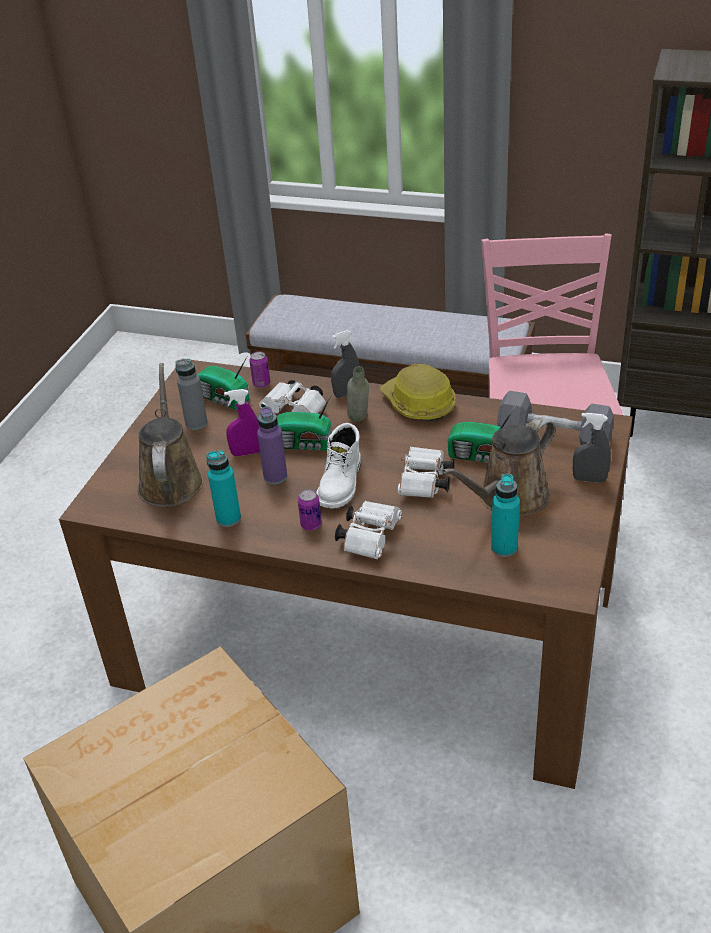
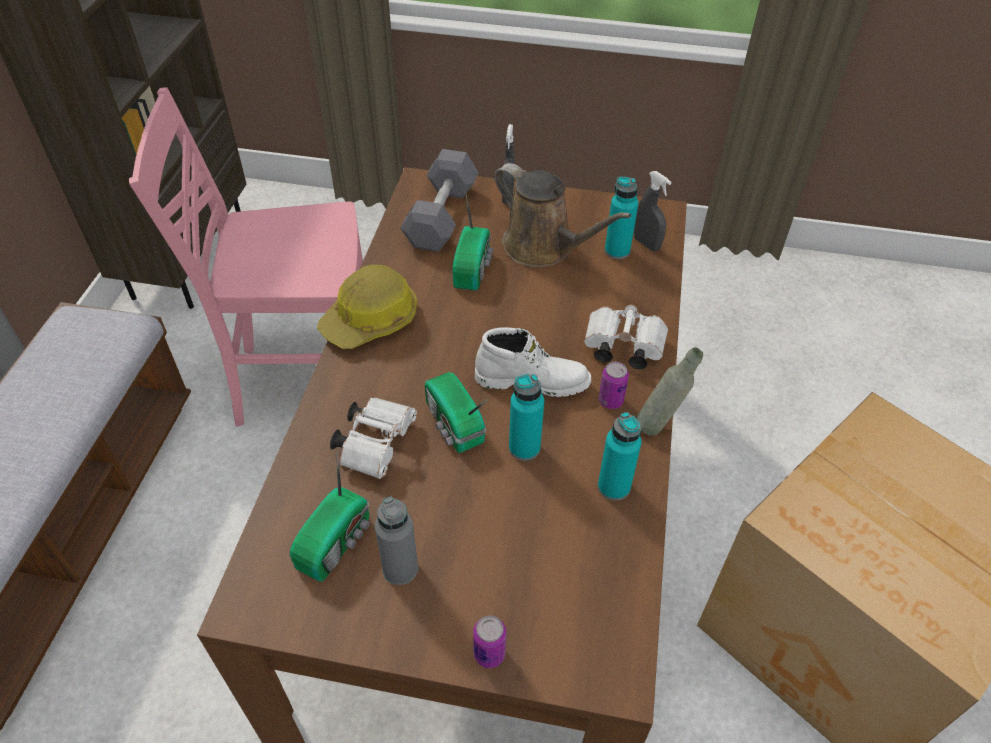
camera: 100 degrees left, 10 degrees up
(171, 480) = (543, 575): brown watering can -> none
(246, 453) = (474, 488): purple spray bottle -> none
(261, 384) = (300, 496): can -> can (489, 654)
(275, 477) = (524, 448): purple bottle -> turquoise bottle
(304, 444) = (454, 425): radio -> radio turned 150 degrees clockwise
(347, 393) = (338, 391): grey spray bottle -> grey spray bottle (646, 244)
(359, 423) = (408, 373): grey bottle -> grey bottle (659, 425)
(425, 484) = (525, 308): white binoculars -> none

